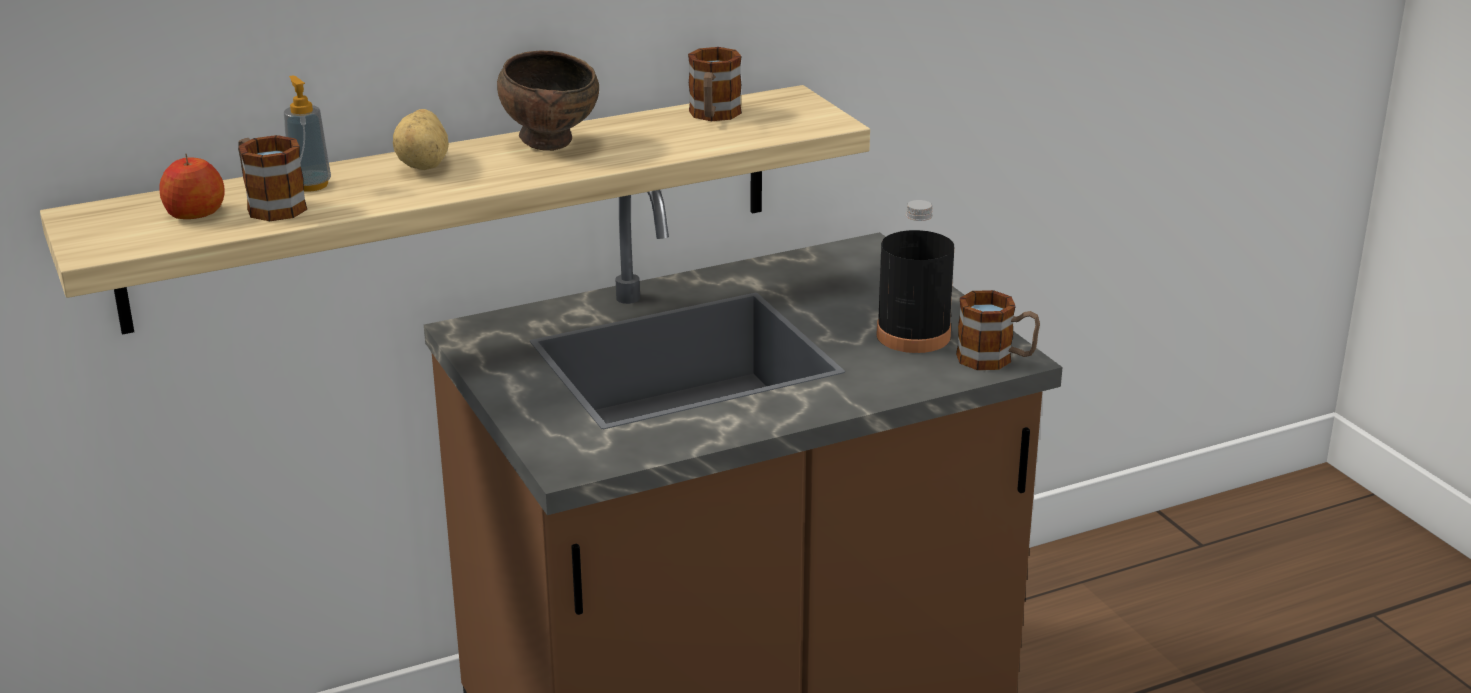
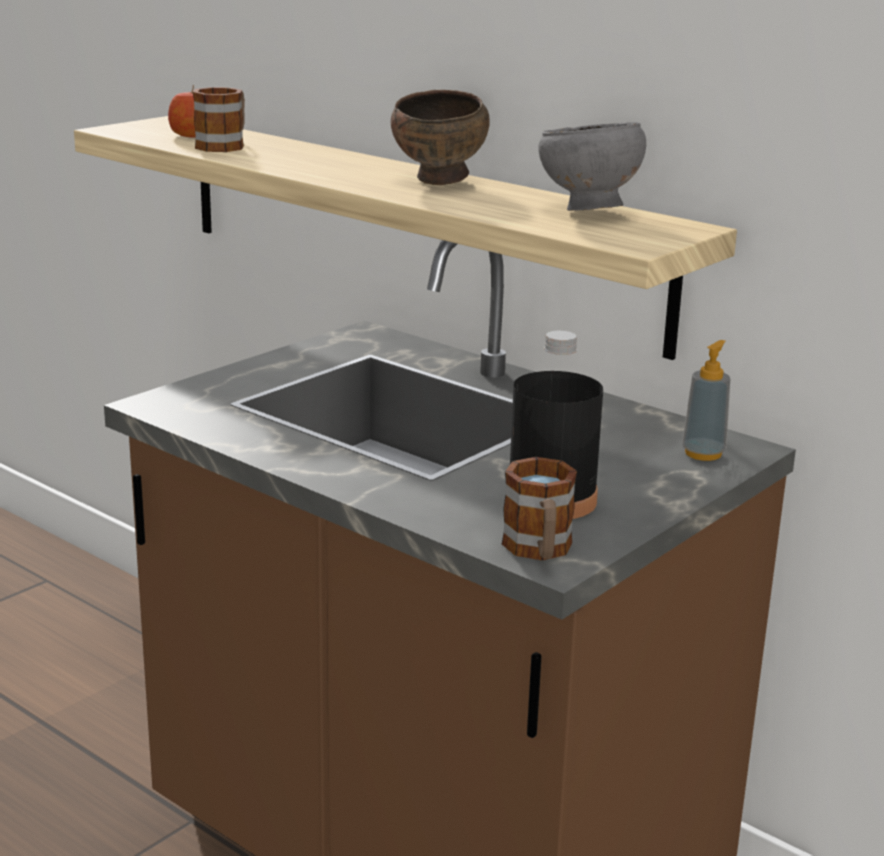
camera: 65 degrees right, 5 degrees down
(310, 185) = (274, 147): soap dispenser -> soap dispenser (703, 453)
(425, 165) = (349, 162): potato -> none
(713, 116) = (587, 212): mug -> grey bowl

